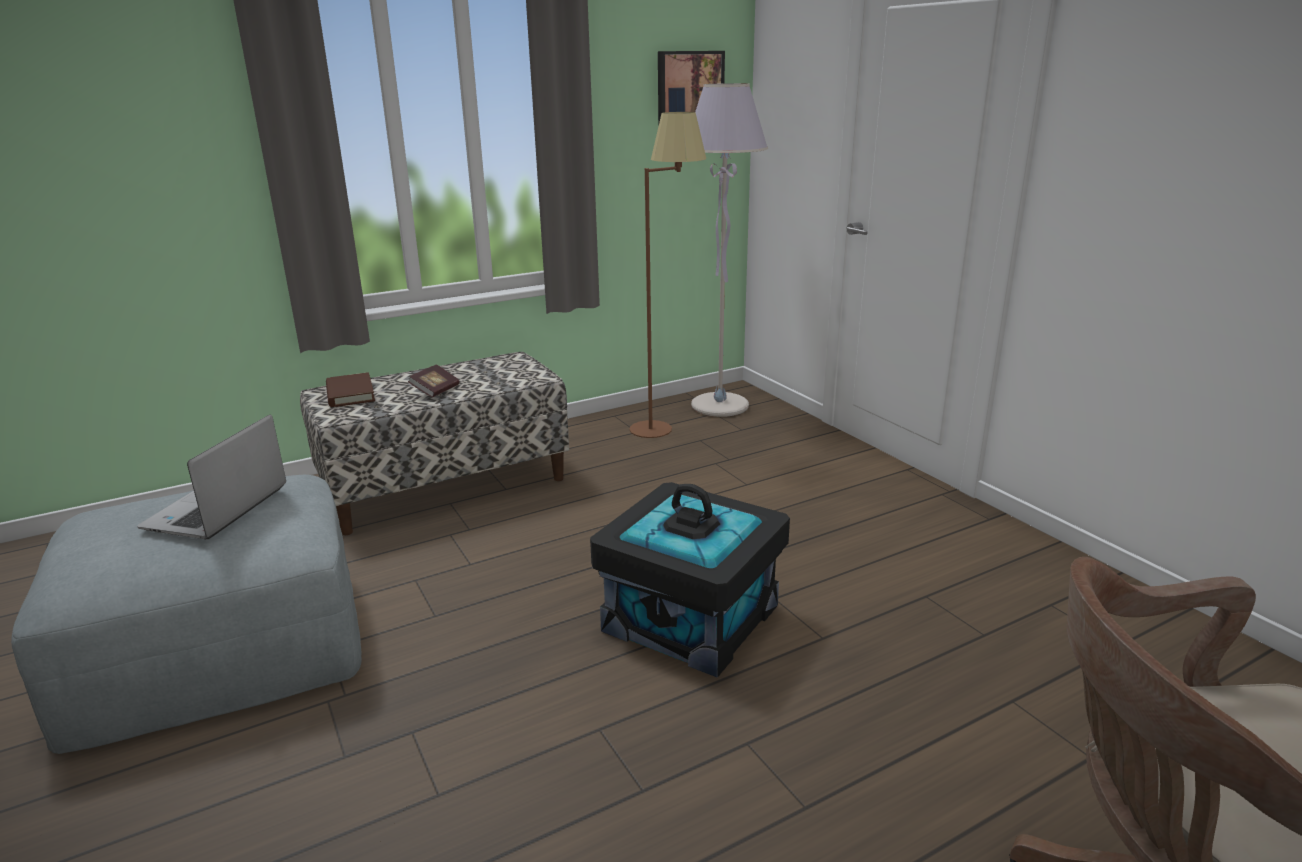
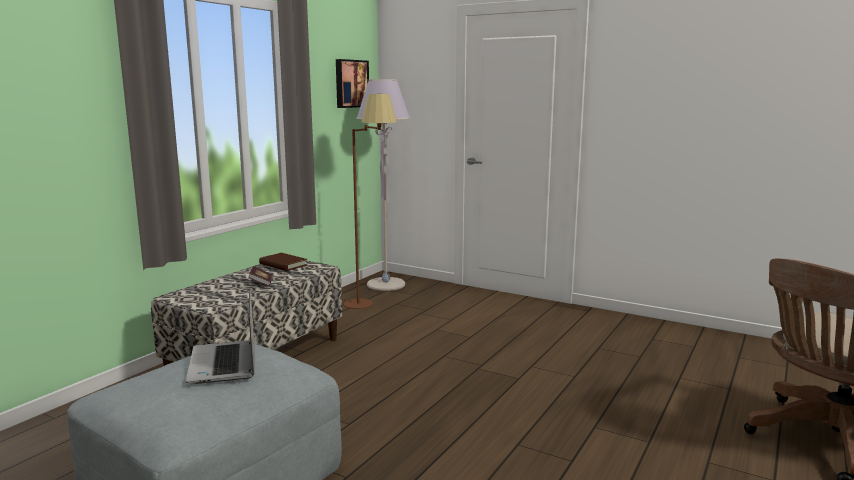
camera: 30 degrees left, 10 degrees down
(350, 394) = (198, 294): brown book -> brown book (283, 264)
(692, 617) = (501, 385): black storage box -> none

